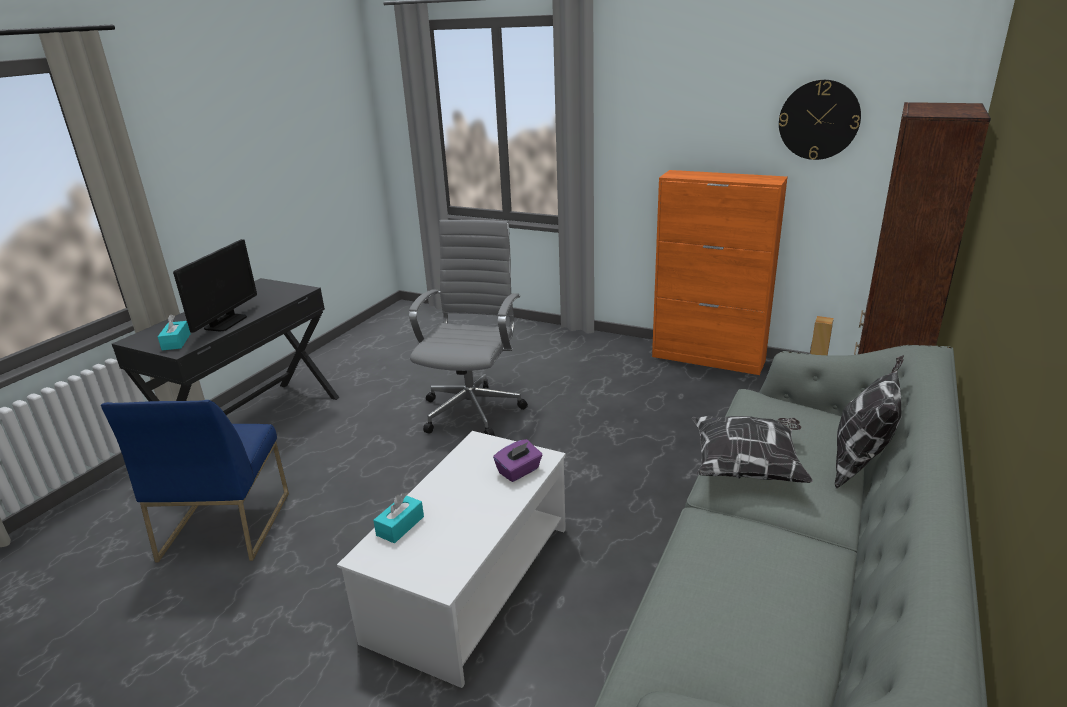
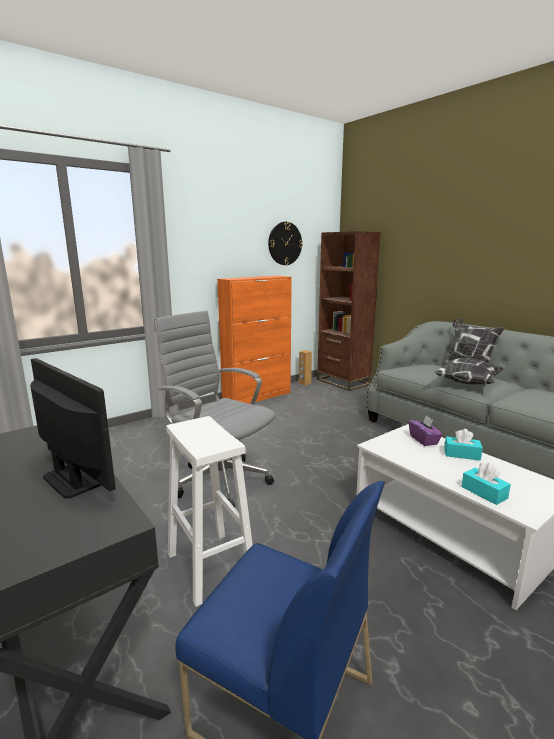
camera: 65 degrees left, 10 degrees down
(176, 342) = (80, 525): turquoise tissue box -> turquoise tissue box (462, 454)
(345, 451) = (211, 567): none -> white stool

